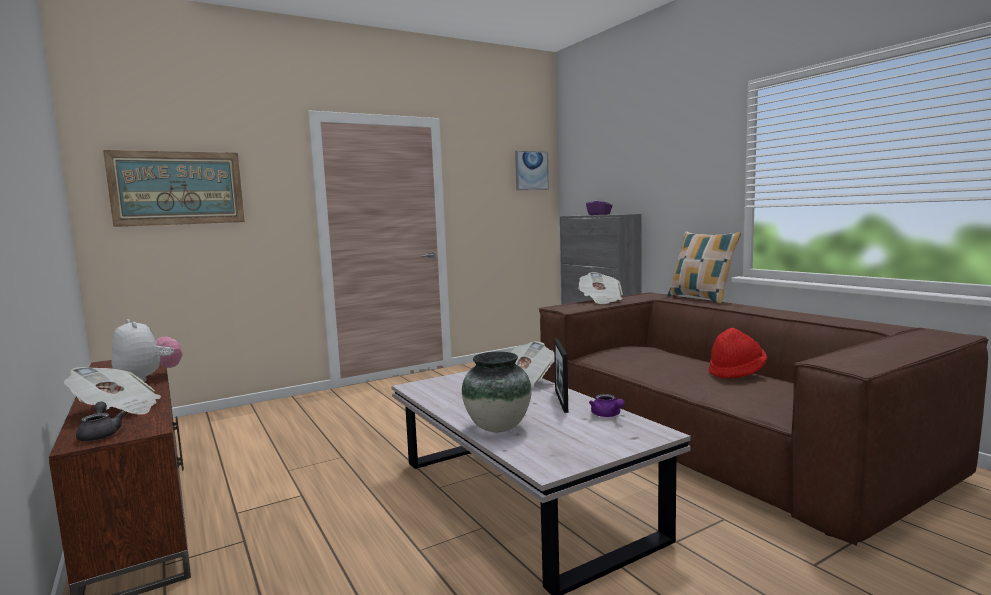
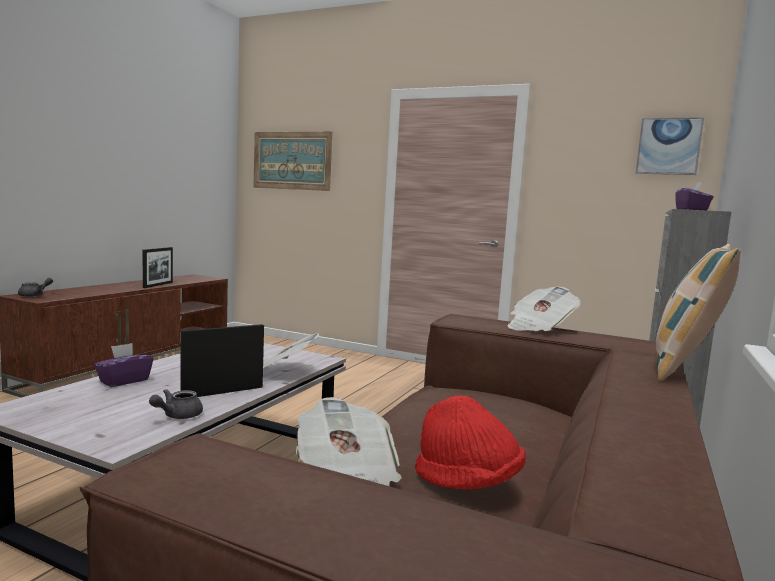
camera: 55 degrees right, 0 degrees up
(118, 410) = (84, 291): newspaper -> newspaper (347, 476)
(148, 378) = (158, 285): plush toy -> picture frame
(498, 428) = (124, 381): vase -> purple tissue box
(607, 415) = (177, 416): purple teapot -> grey teapot

